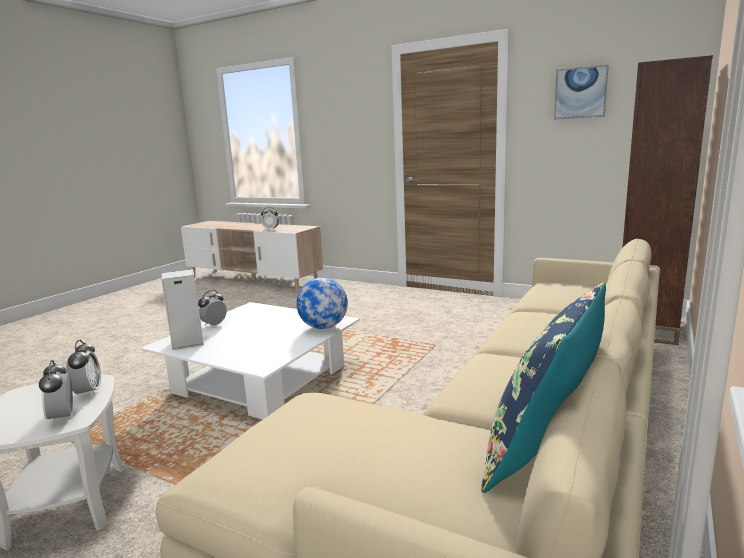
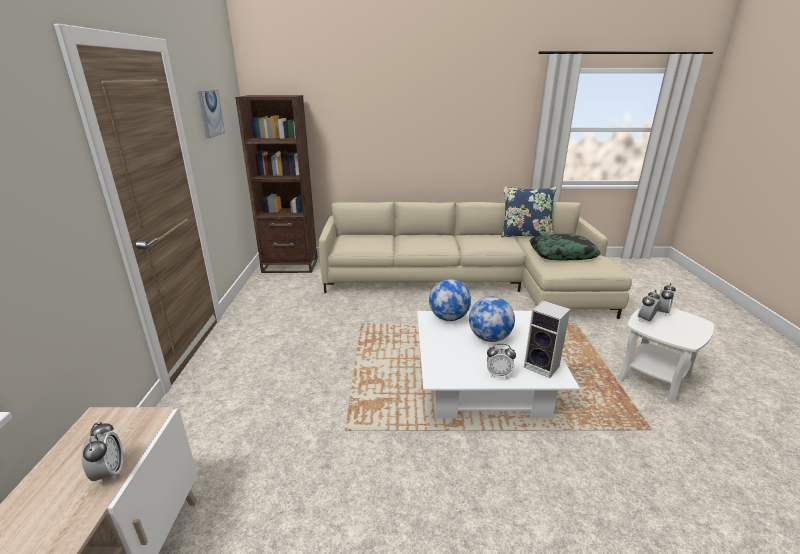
camera: 120 degrees left, 10 degrees up
(261, 335) = (489, 338): none -> globe
(357, 440) = (562, 254): none -> pillow

